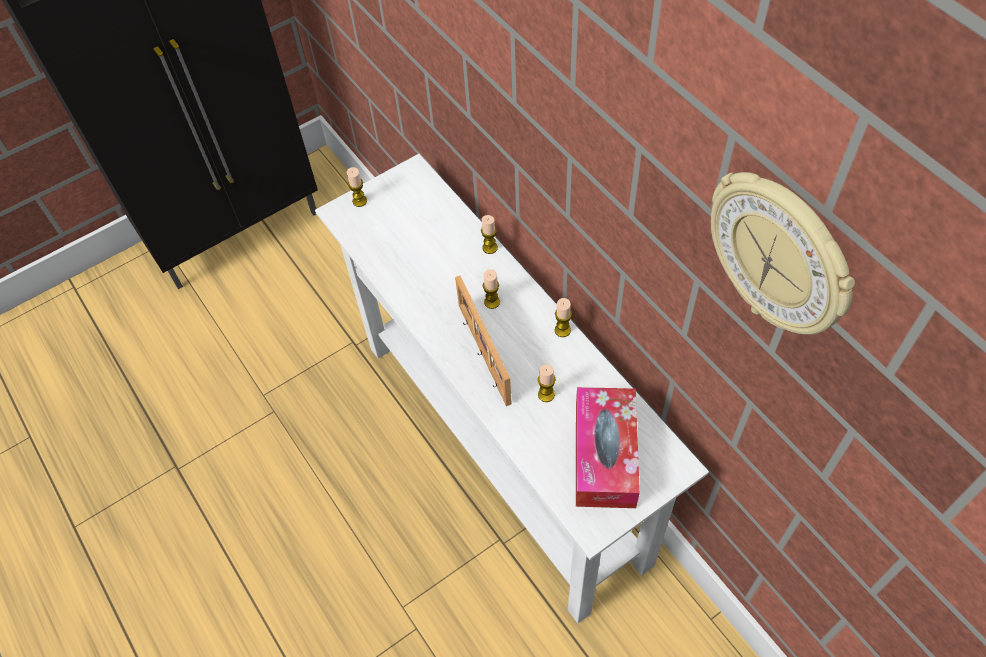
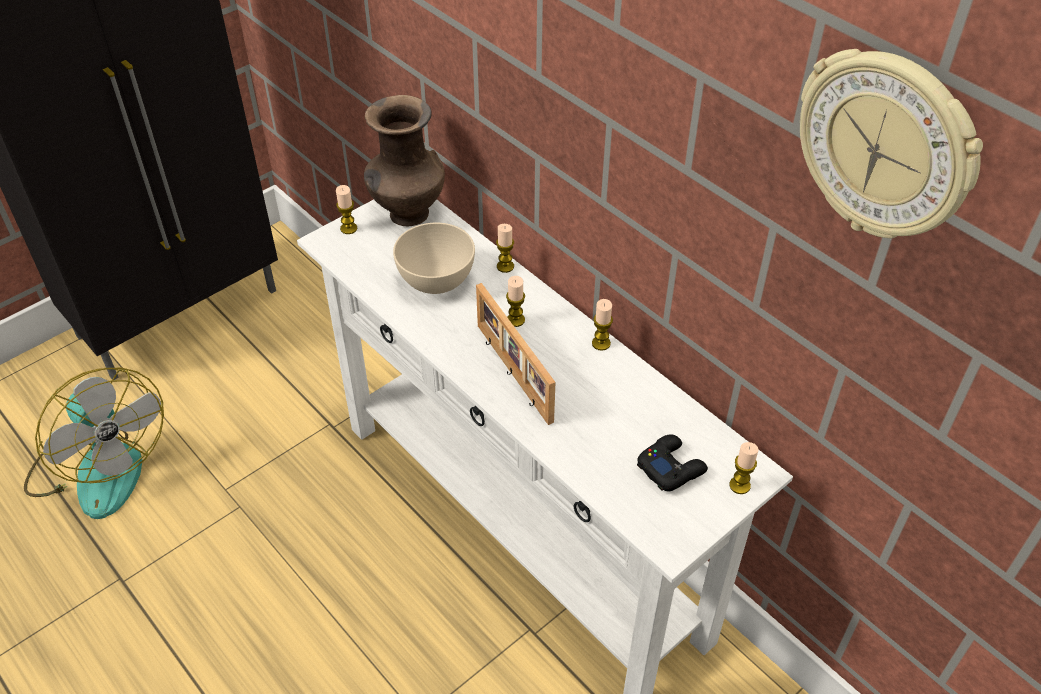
camera: 10 degrees left, 10 degrees down
(164, 367) = (100, 466): none -> fan
(411, 190) = (407, 214): none -> brown vase
(428, 258) = (436, 280): none -> beige bowl
(546, 394) = (592, 410): candle -> candle (739, 485)
(605, 455) = (671, 467): tissue box -> black game controller

